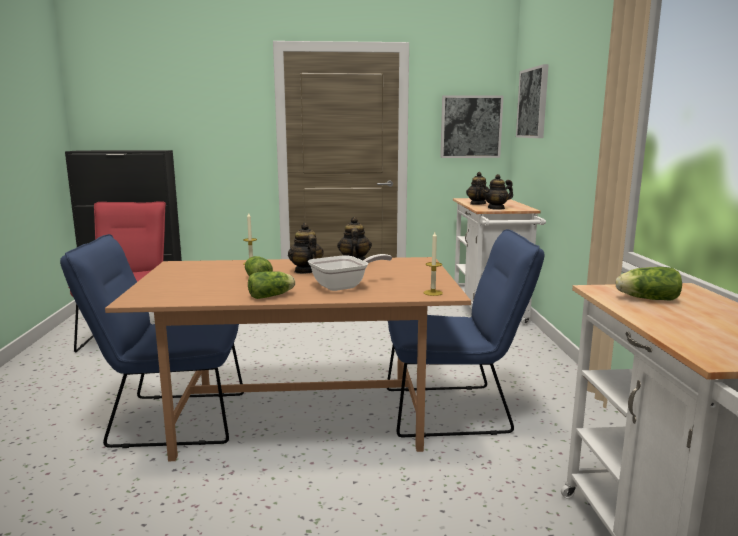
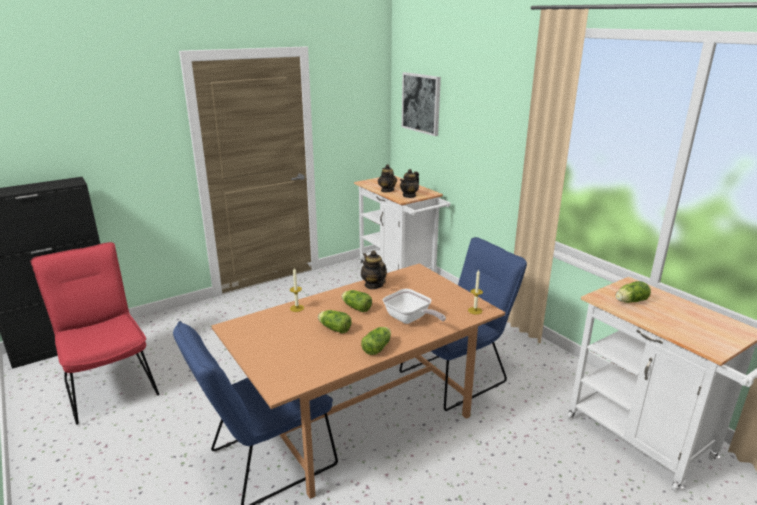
camera: 30 degrees left, 10 degrees up
(306, 271) = (355, 307): teapot -> lettuce
(344, 286) = (410, 319): frying pan -> frying pan turned 105 degrees clockwise
(471, 127) = (361, 118): picture -> none

